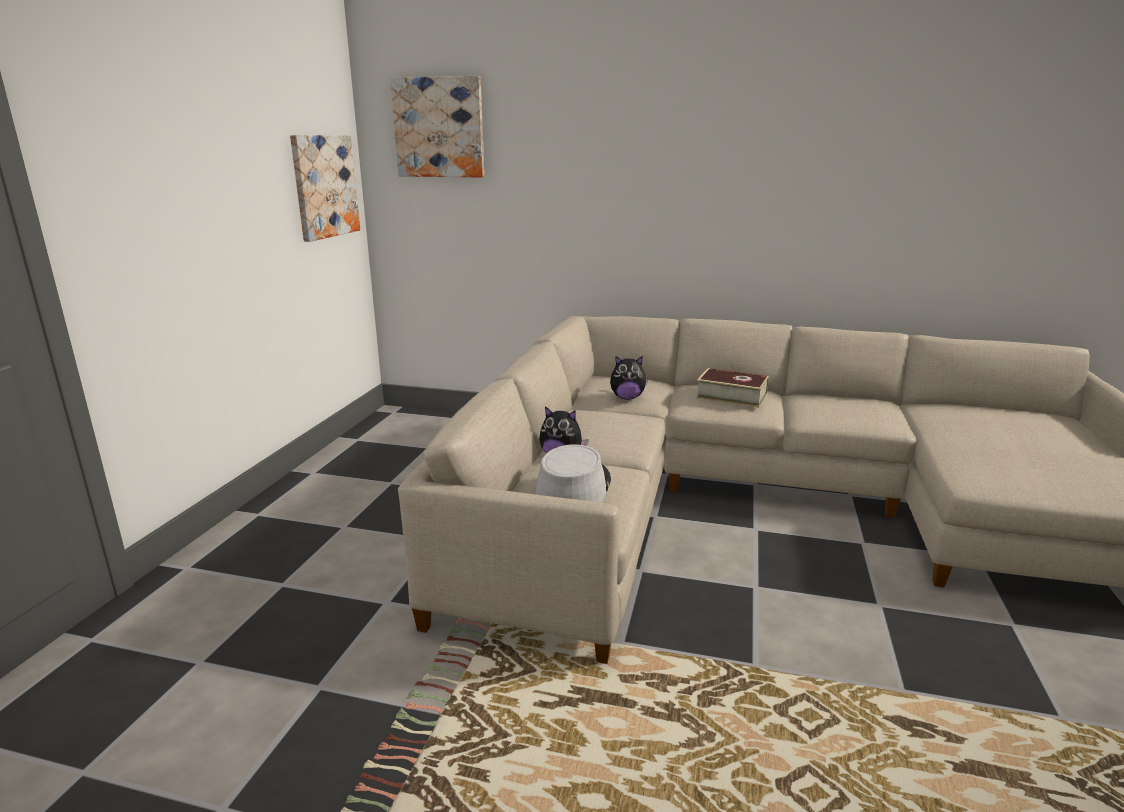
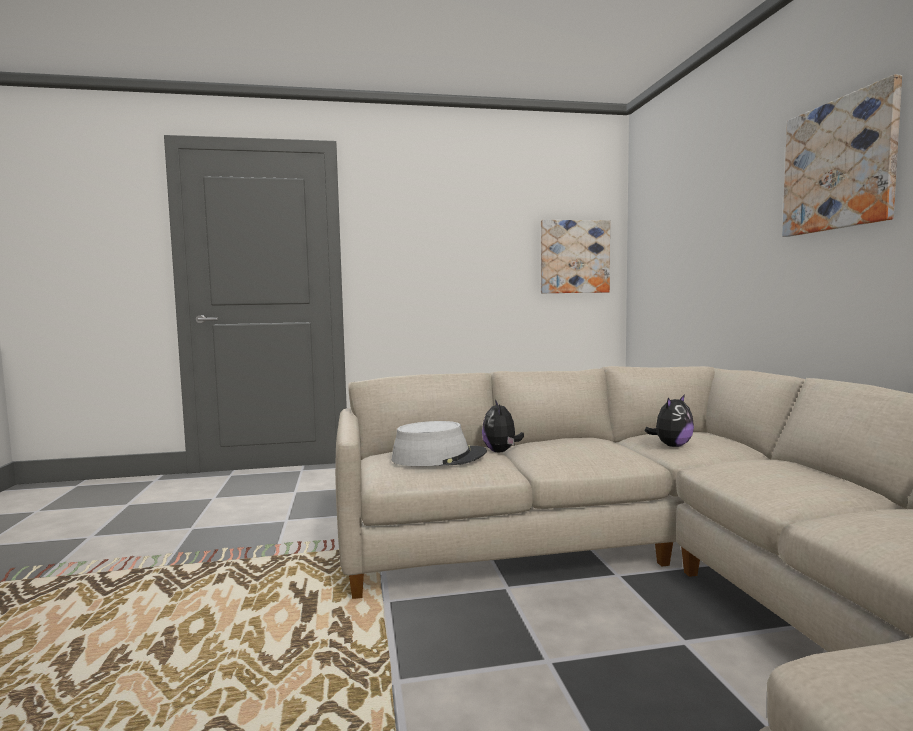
camera: 65 degrees right, 15 degrees down
(439, 128) = (664, 202): picture -> picture (839, 165)
(627, 397) = (671, 446): plush toy -> plush toy turned 105 degrees counterclockwise
(731, 396) = (783, 474): book -> none

